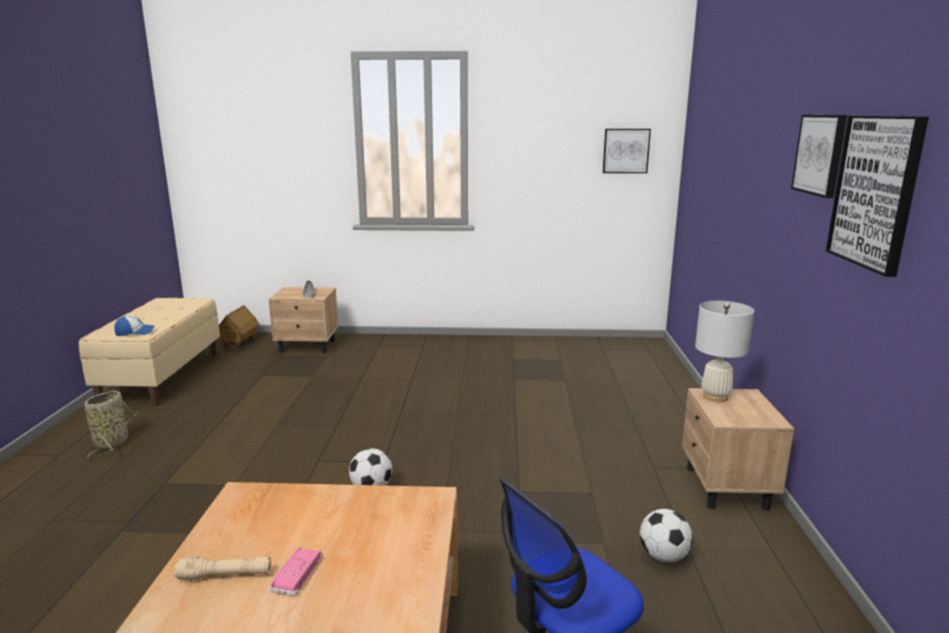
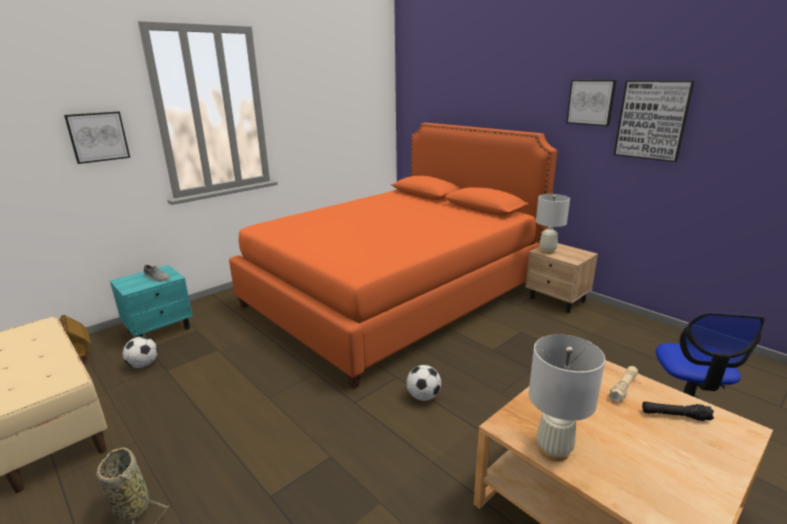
camera: 45 degrees left, 5 degrees up
(135, 332) = (48, 382): cap -> none
(222, 530) = (554, 450): none -> white table lamp
(225, 575) = (619, 467): beige flashlight -> beige flashlight (623, 388)
(297, 574) = (638, 437): pink toy car -> none
(308, 346) = (160, 329): beige nightstand -> turquoise nightstand
(374, 591) = (675, 416): none -> black flashlight
(529, 395) = (394, 295): none -> orange bed
(626, 151) = (366, 107): picture -> picture (98, 137)
(663, 556) = (594, 343): football -> football (143, 365)

